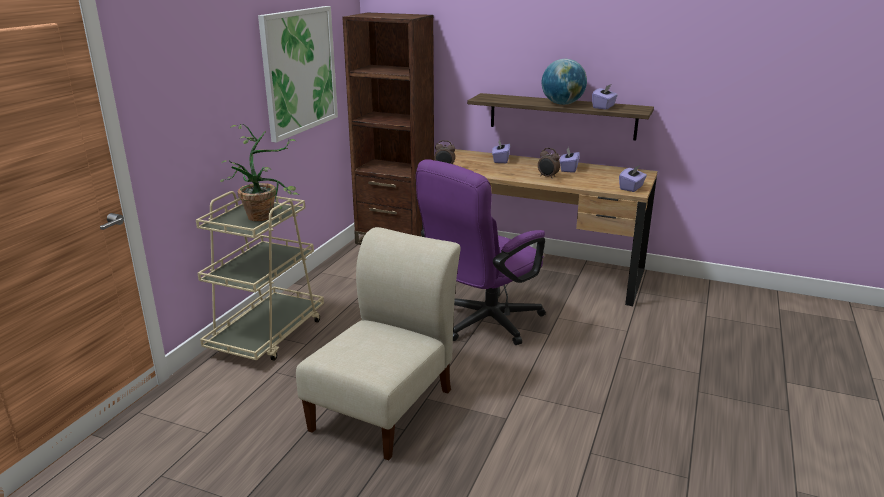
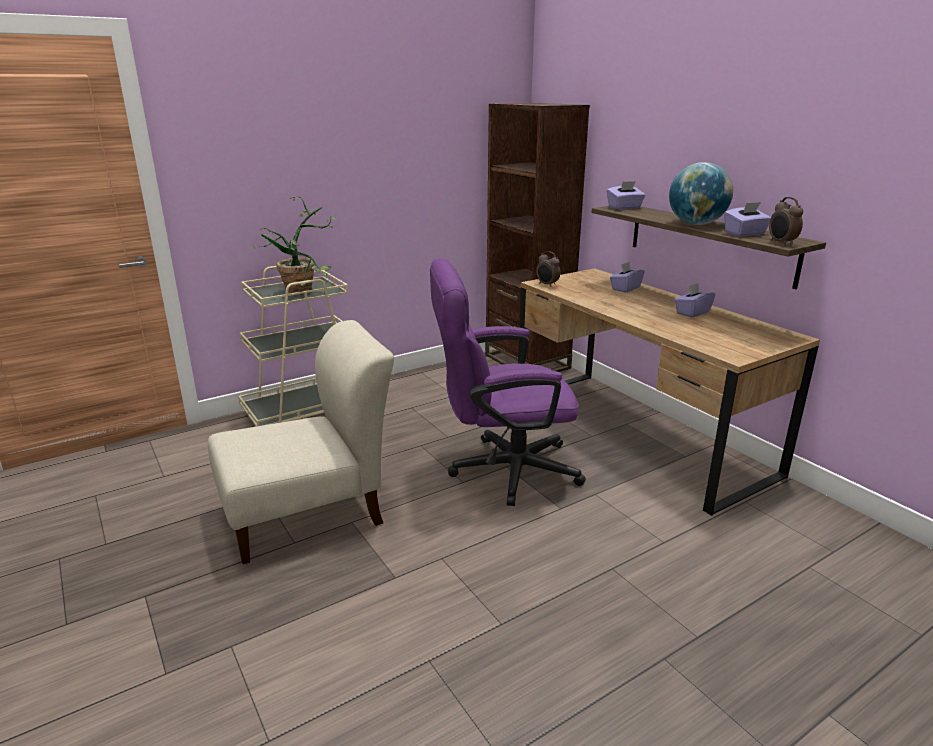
camera: 35 degrees right, 0 degrees up
(299, 71) = (417, 157): picture -> none
(547, 177) = (648, 316): alarm clock -> alarm clock (781, 243)
(631, 188) = (738, 350): purple tissue box -> purple tissue box (624, 207)

